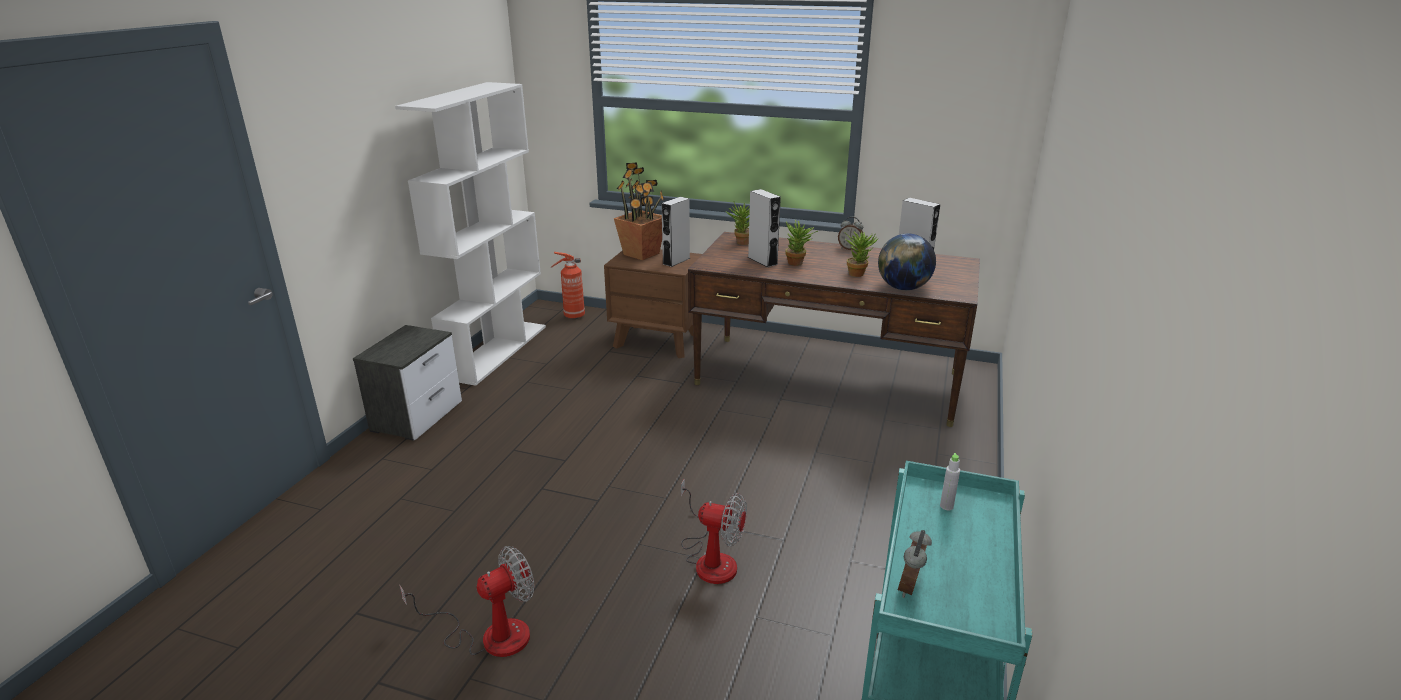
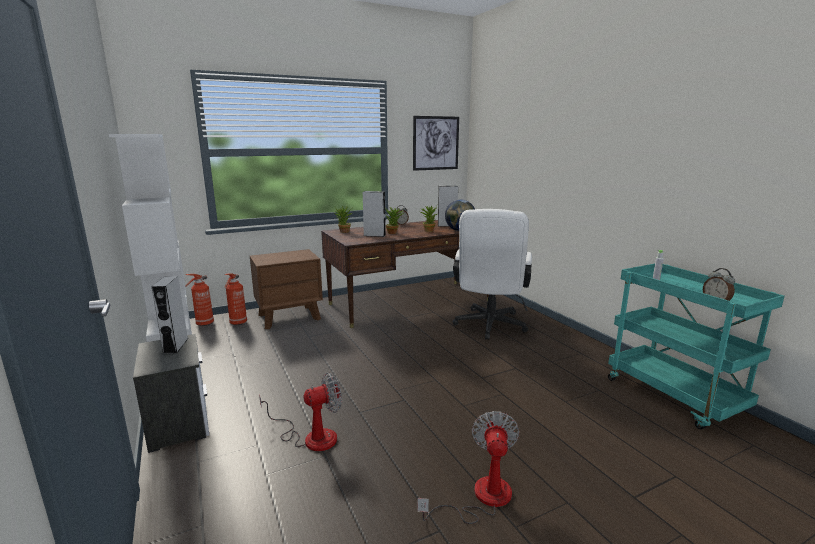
camera: 45 degrees left, 10 degrees down
(600, 328) = (237, 323): none -> fire extinguisher
(642, 254) = (269, 256): potted plant -> none
(676, 261) = (299, 254): grey speaker -> grey speaker (175, 346)
(711, 558) = (505, 391): fan -> fan (311, 437)
(865, 466) = (489, 327): none -> white office chair
(966, 110) = (436, 143): none -> picture

